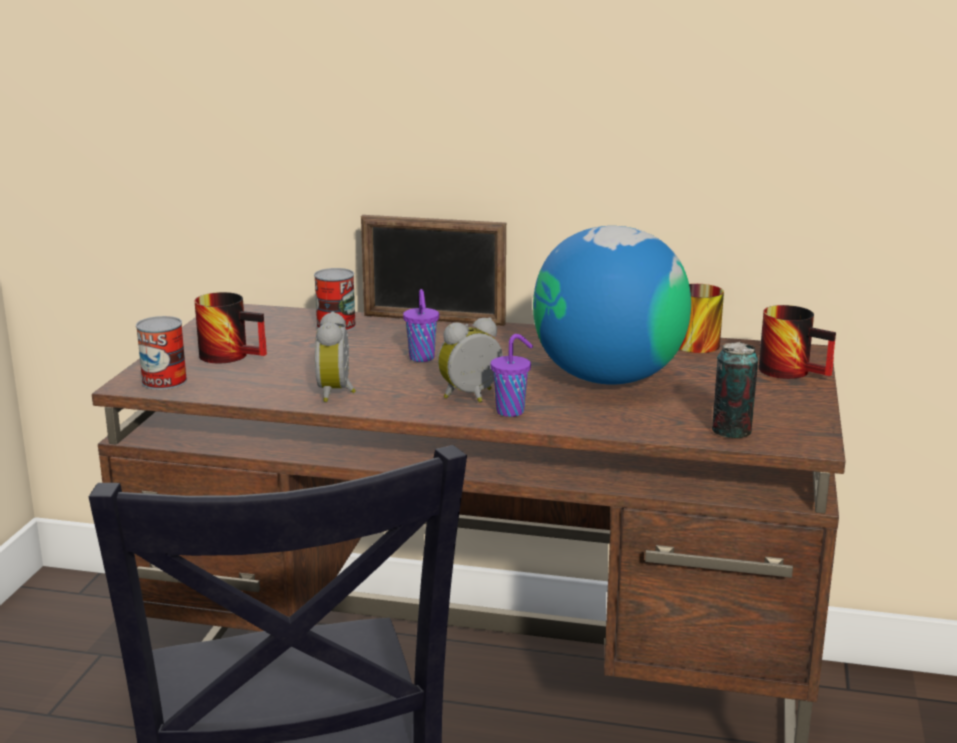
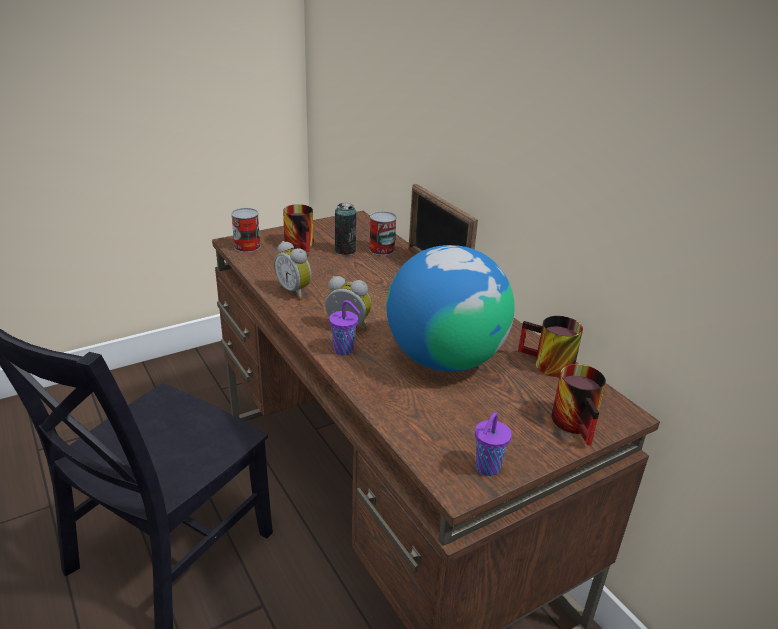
camera: 45 degrees right, 10 degrees up
(337, 393) = (295, 291): alarm clock -> alarm clock turned 90 degrees counterclockwise
(422, 359) = (377, 291): purple cup -> purple cup (486, 469)
(731, 431) = (430, 443): can -> can (345, 250)

